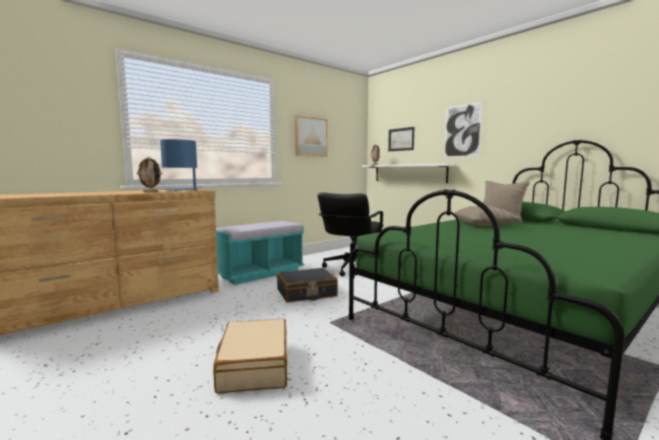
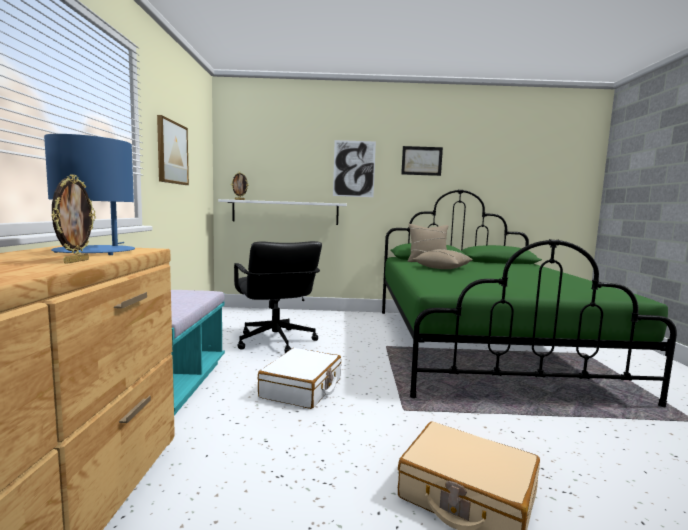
camera: 50 degrees left, 0 degrees up
(306, 293) = (302, 388): black suitcase -> white suitcase
(401, 139) = (272, 169): picture -> picture (421, 161)

